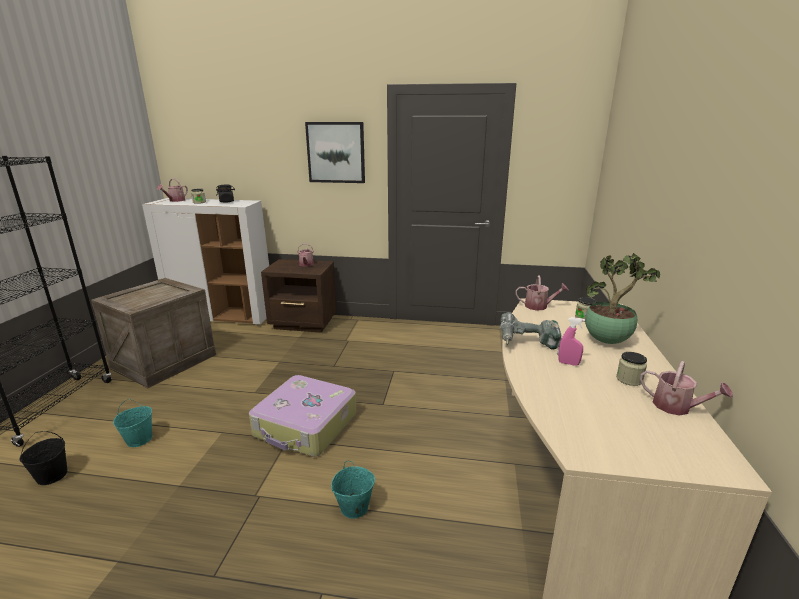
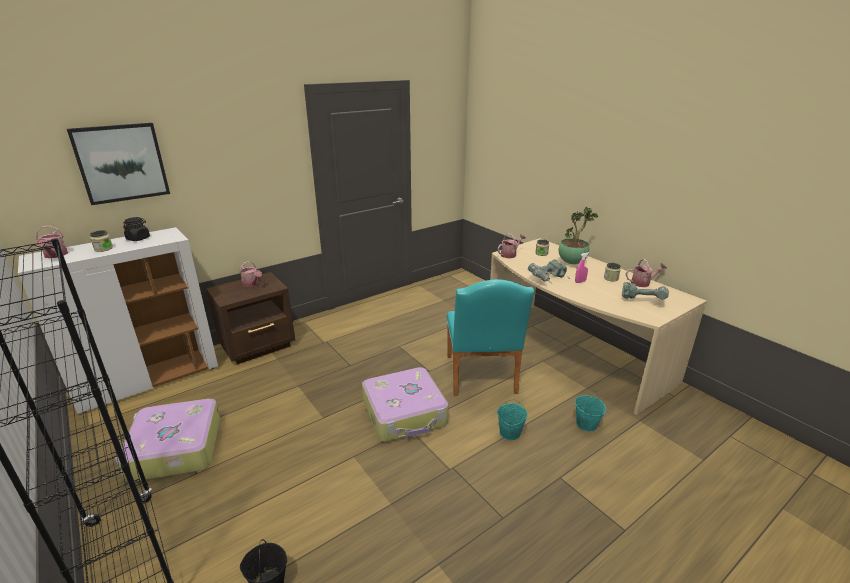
camera: 45 degrees left, 5 degrees up
(139, 439) = (293, 507): turquoise bucket -> turquoise bucket (586, 424)
(163, 362) = (174, 449): crate -> suitcase
(336, 152) = (259, 158): picture -> picture (121, 163)
(418, 438) = (481, 377): none -> turquoise chair
(626, 424) = (643, 299): none -> power drill

